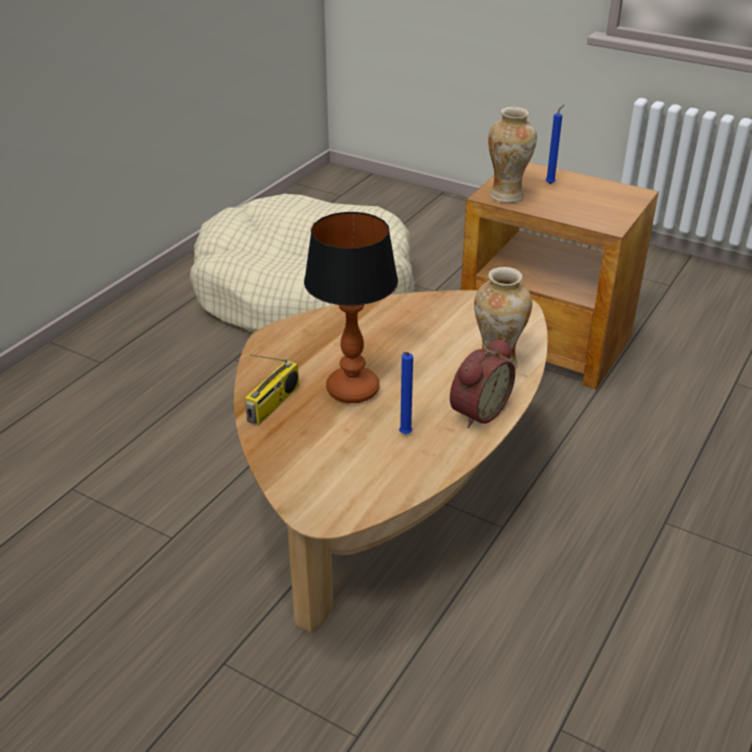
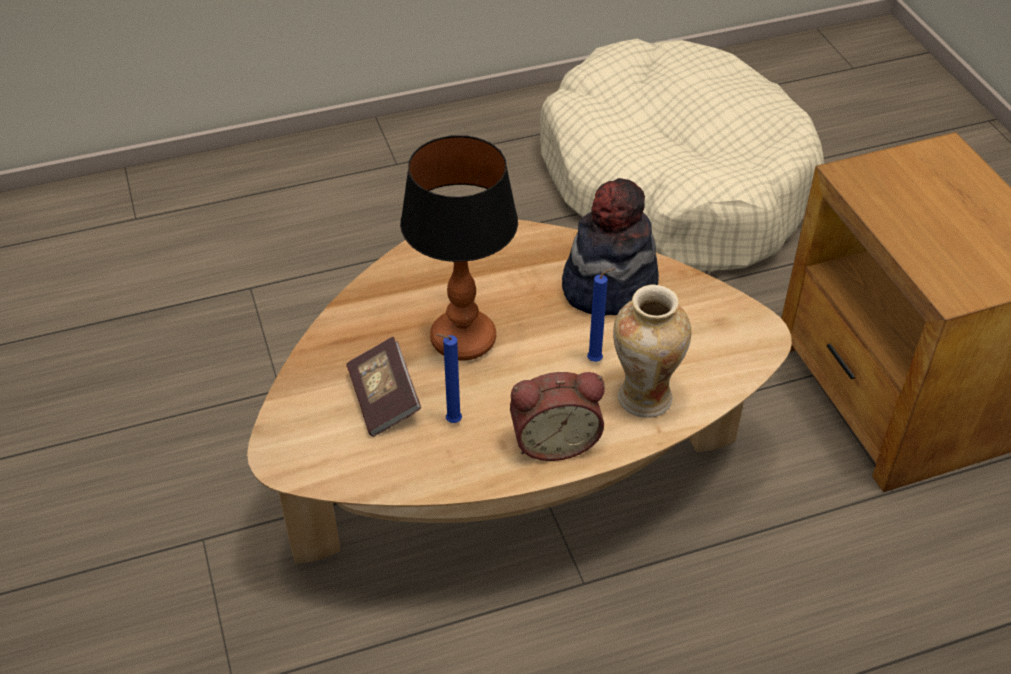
camera: 40 degrees right, 10 degrees up
(273, 404) = (374, 312): radio -> none
(345, 446) = (384, 399): none -> book
(402, 320) = (608, 285): none -> hat
(507, 196) = (872, 186): vase -> none
(551, 183) = (957, 193): blue candle -> blue candle (597, 360)

